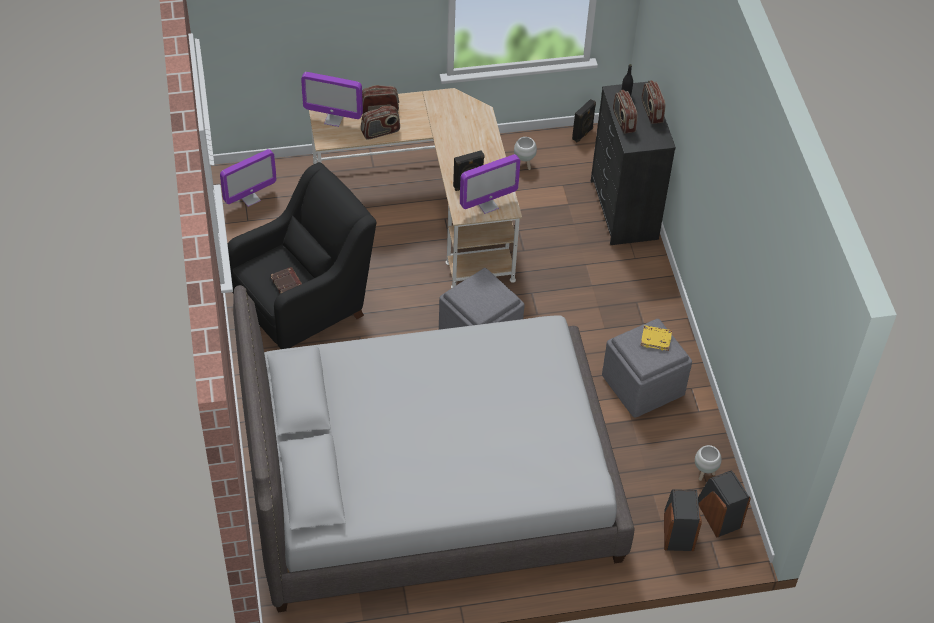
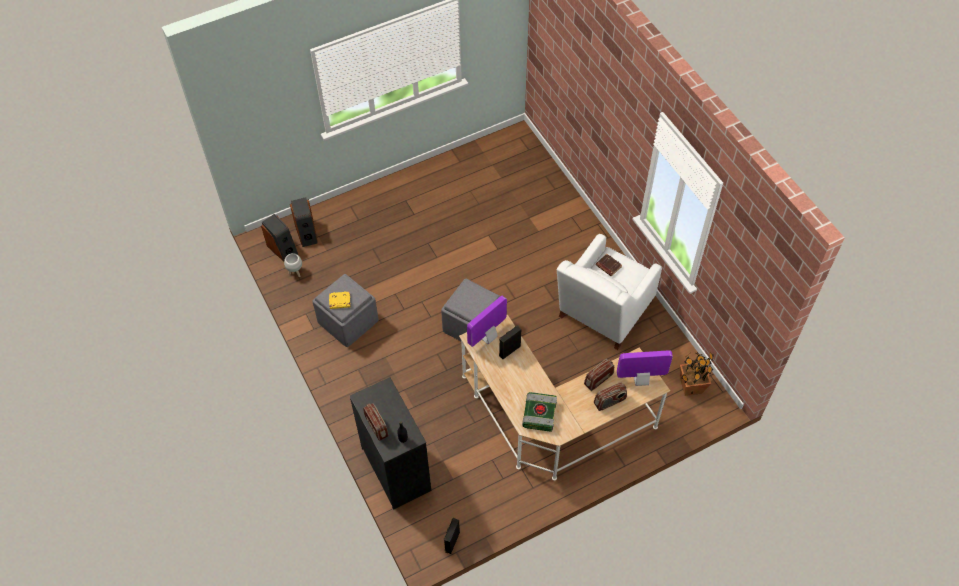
camera: 165 degrees right, 5 degrees up
(250, 198) = (690, 386): monitor -> potted plant
(305, 304) = (603, 312): black armchair -> white armchair
(430, 483) = (467, 219): grey bed -> none
(462, 119) = (539, 413): none -> book
(524, 165) = (492, 490): white planter -> none
(623, 121) = (398, 409): radio -> none

